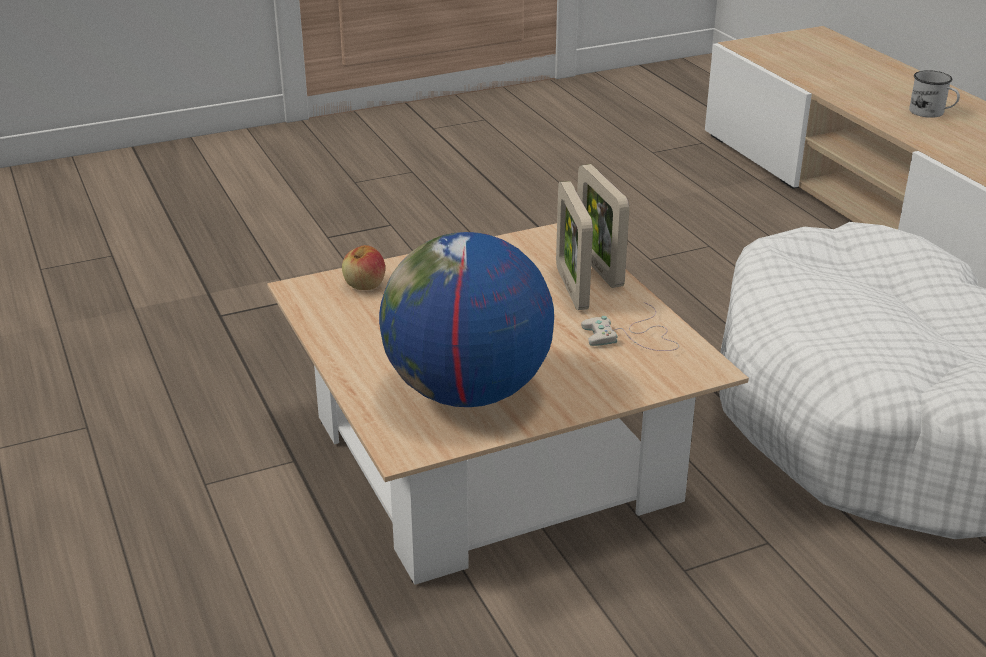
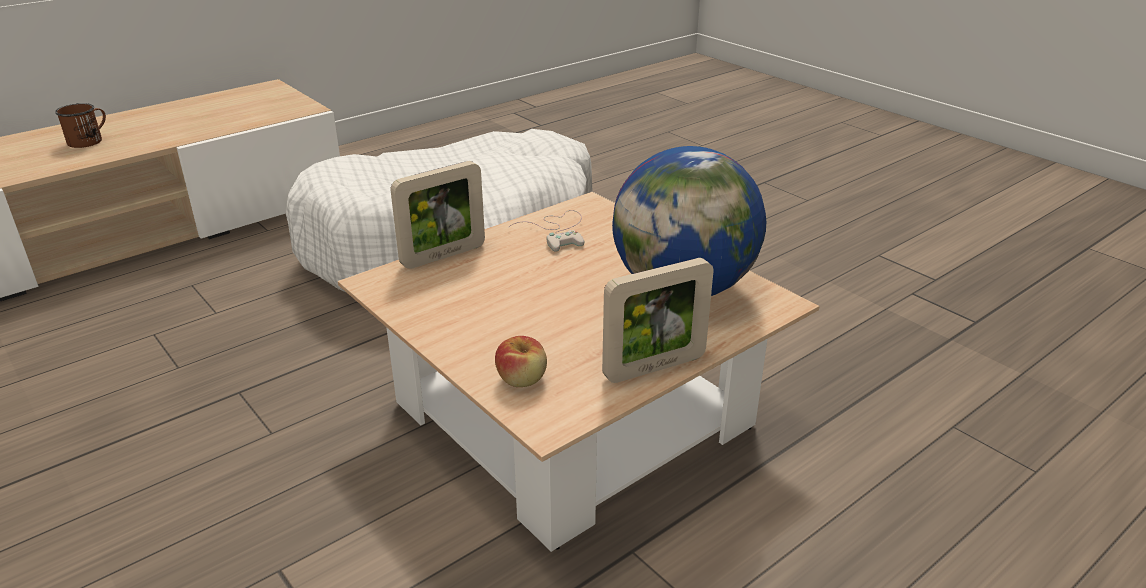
camera: 105 degrees left, 0 degrees up
(571, 288) = (487, 264): picture frame -> picture frame (654, 367)
(931, 113) = (90, 140): white mug -> brown mug

